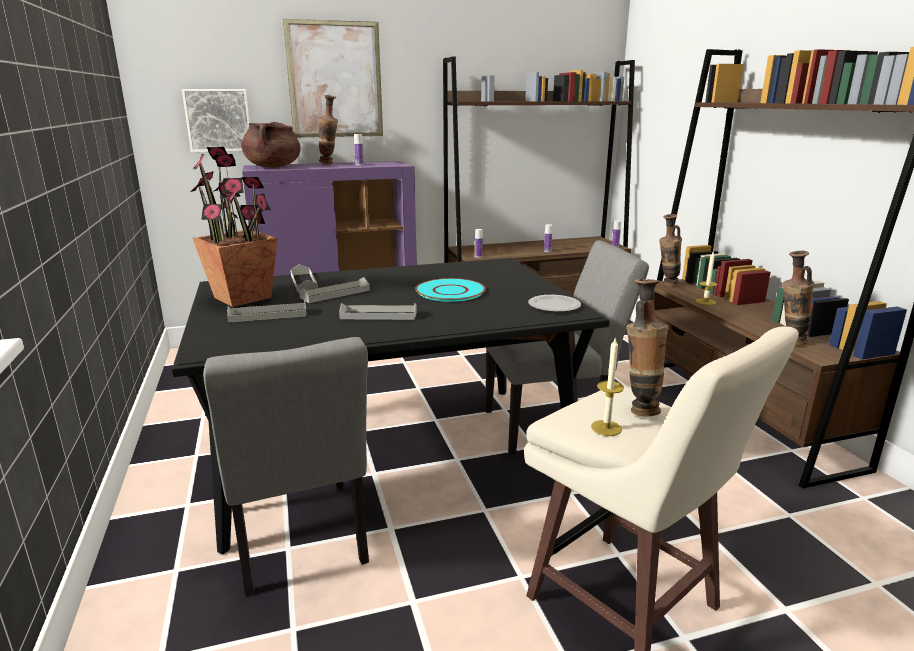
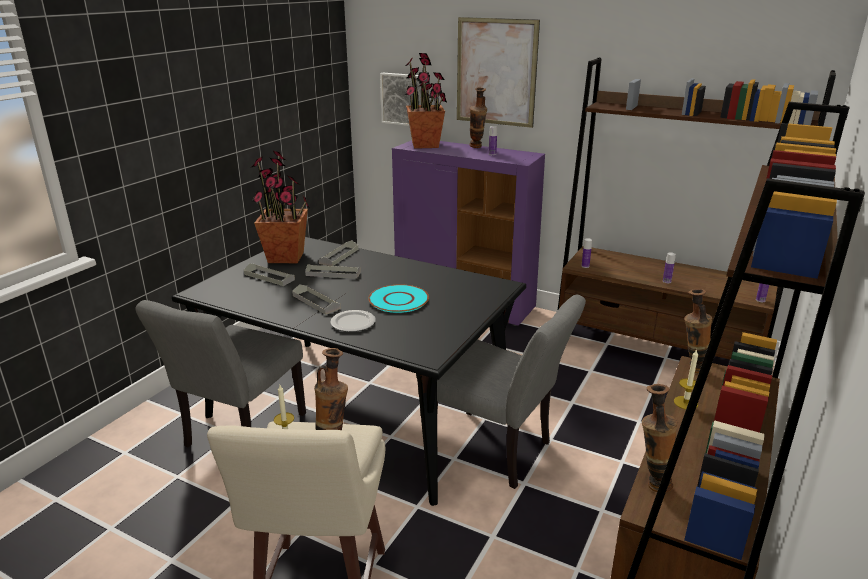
camera: 45 degrees right, 5 degrees up
(273, 167) = (425, 145): brown cooking pot -> potted plant
(555, 306) = (430, 344): plate -> plate (353, 323)

